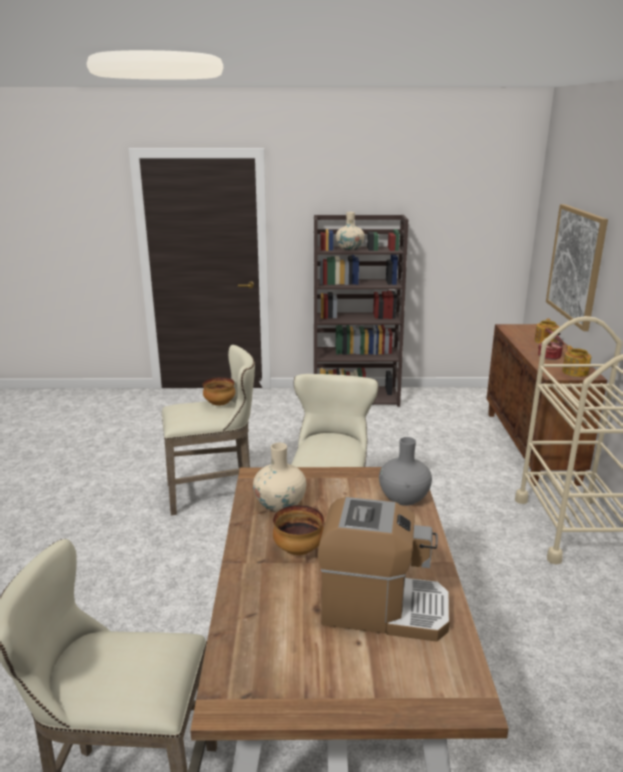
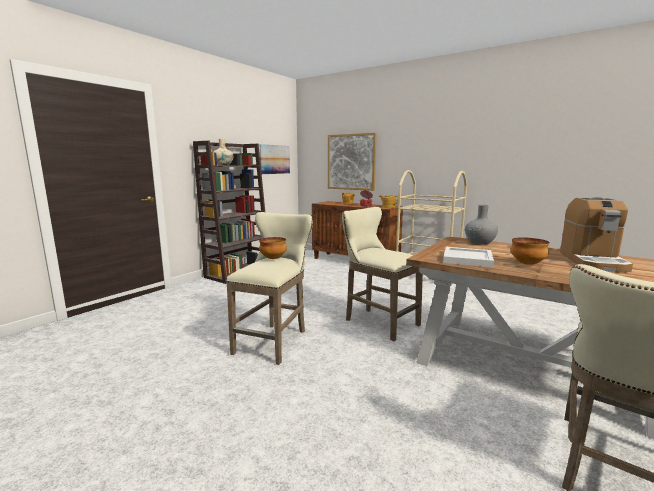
camera: 55 degrees left, 10 degrees down
(280, 504) = (468, 259): beige vase -> white tray
(382, 608) = (592, 261): coffee machine -> coffee machine turned 150 degrees clockwise
(473, 236) = (275, 159): none -> picture

